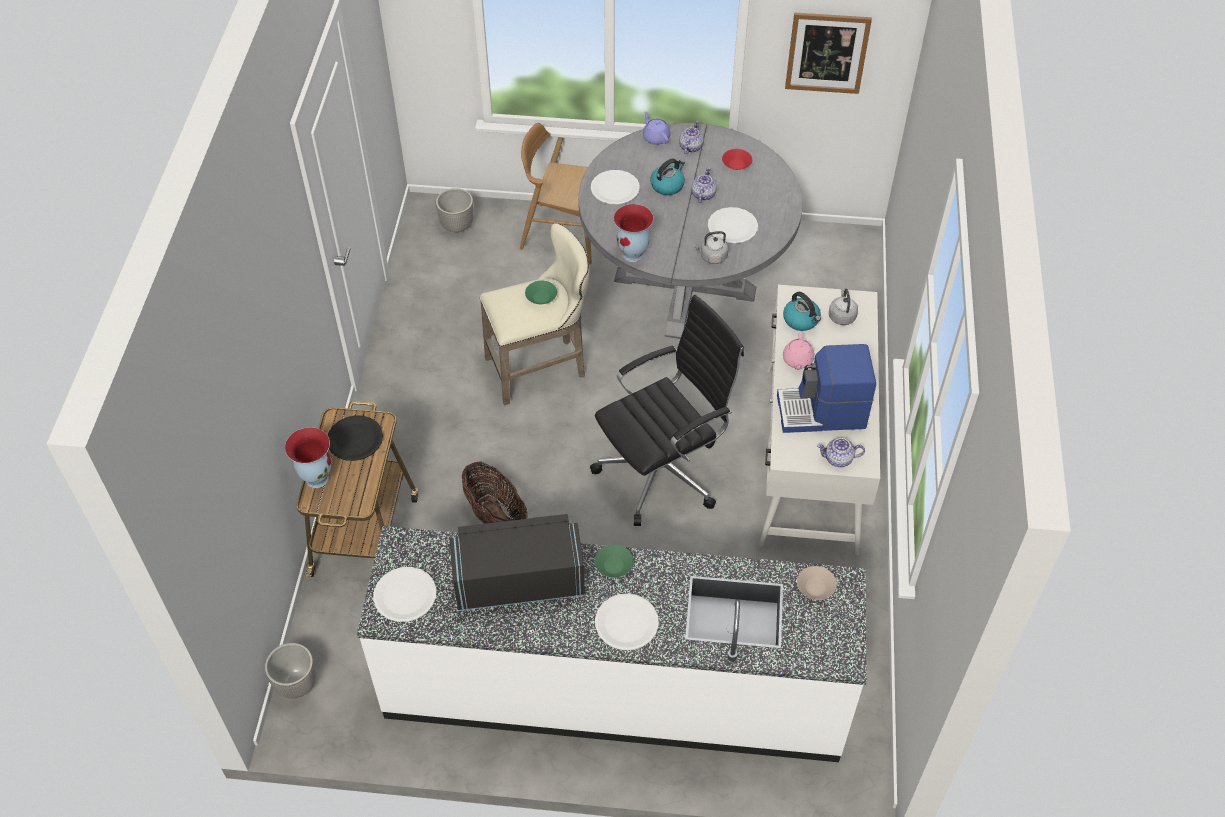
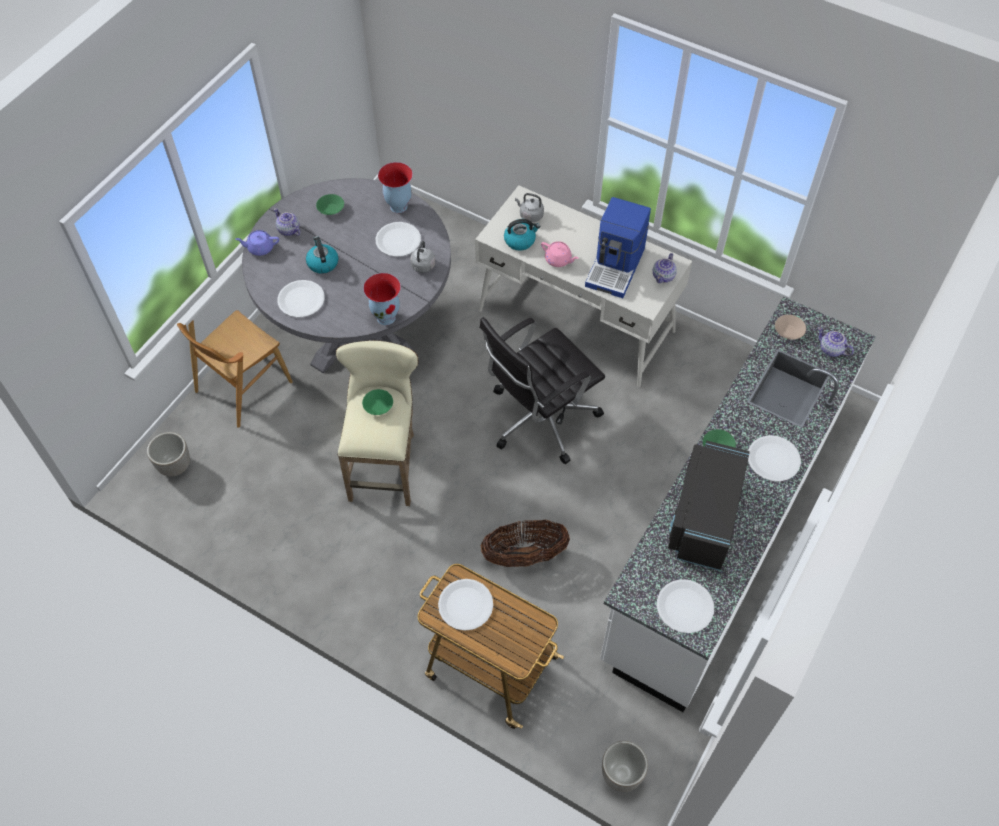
camera: 65 degrees left, 5 degrees up
(317, 478) = (495, 651): vase -> vase (398, 206)
(355, 439) = (466, 605): black plate -> white plate
(663, 471) = (539, 419): black office chair -> black office chair turned 120 degrees counterclockwise
(703, 195) = (350, 244): teapot -> teapot (831, 350)
(736, 164) = (330, 209): red bowl -> green bowl
(827, 53) = (317, 76): picture -> none

